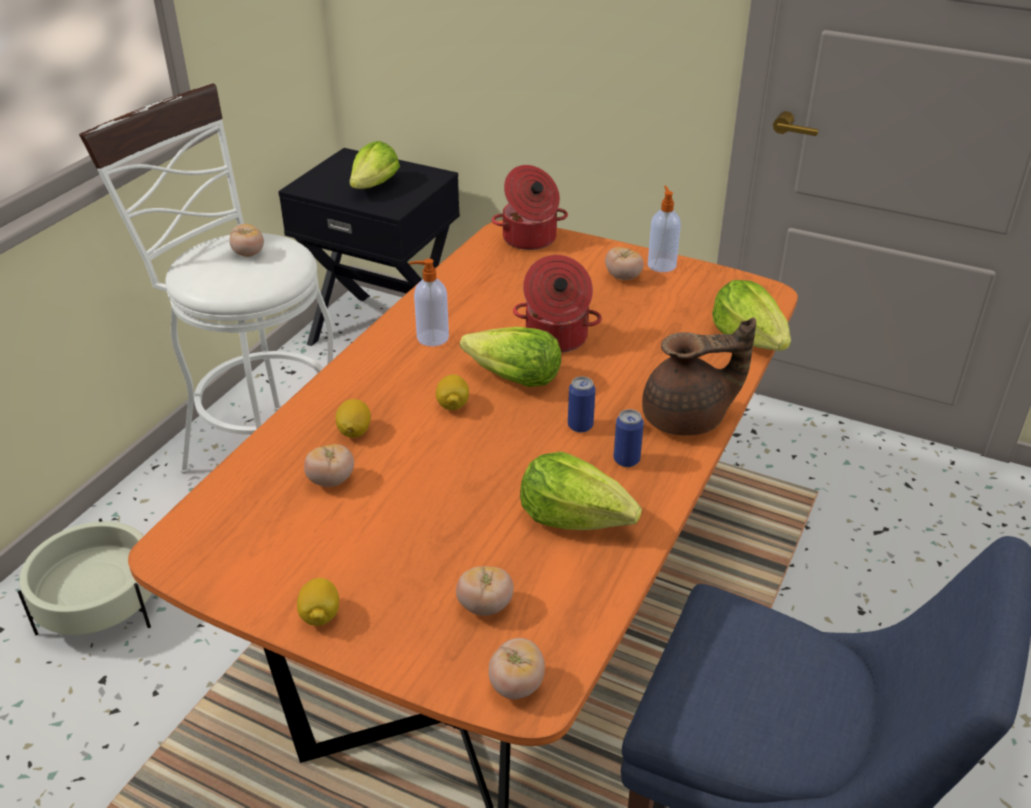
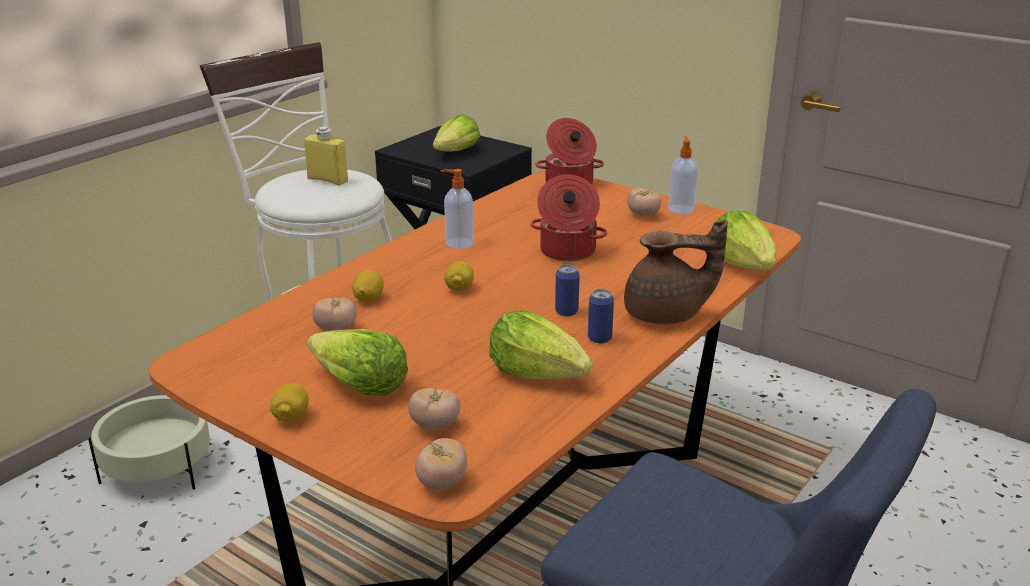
camera: 10 degrees right, 10 degrees down
(249, 254) = (327, 180): tomato -> yellow bottle
(513, 378) = (519, 275): lettuce -> lettuce (359, 386)

